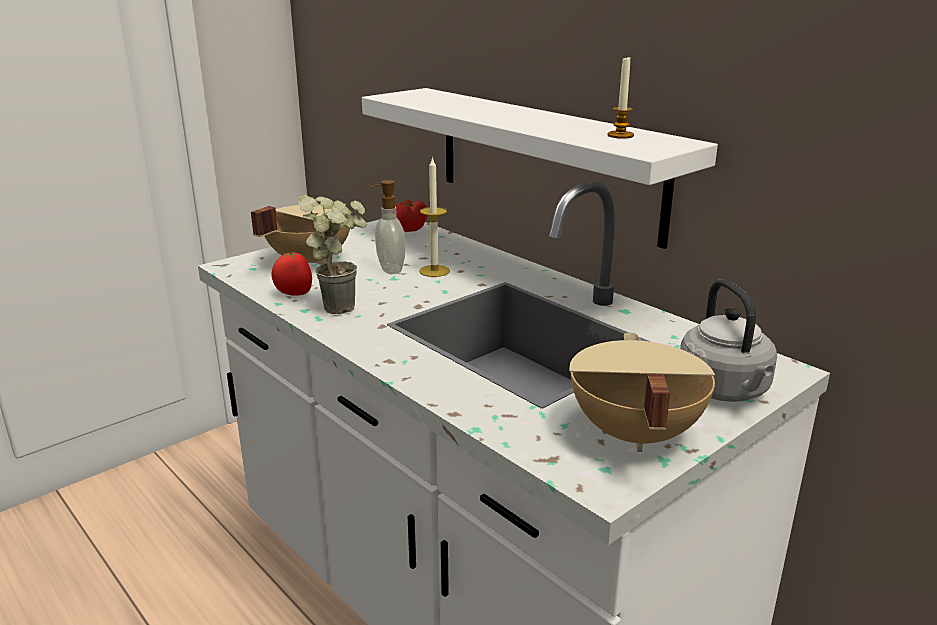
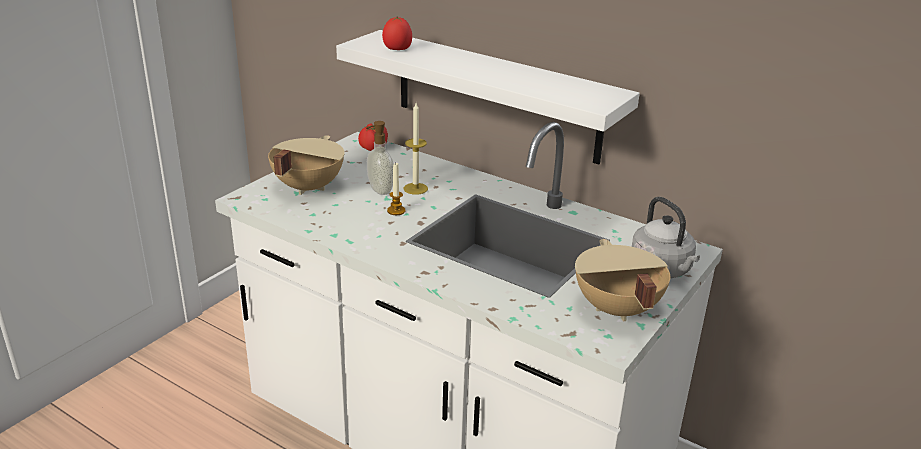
camera: 15 degrees left, 5 degrees up
(294, 294) = (316, 221): tomato -> tomato (397, 50)
(342, 305) = (361, 227): potted plant -> none
(620, 135) = (569, 87): candle -> candle (396, 211)

